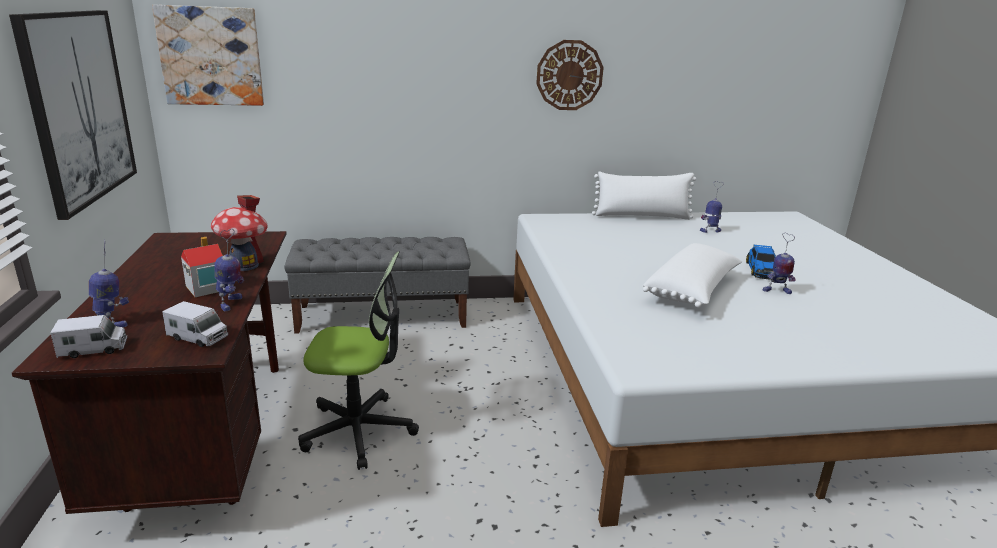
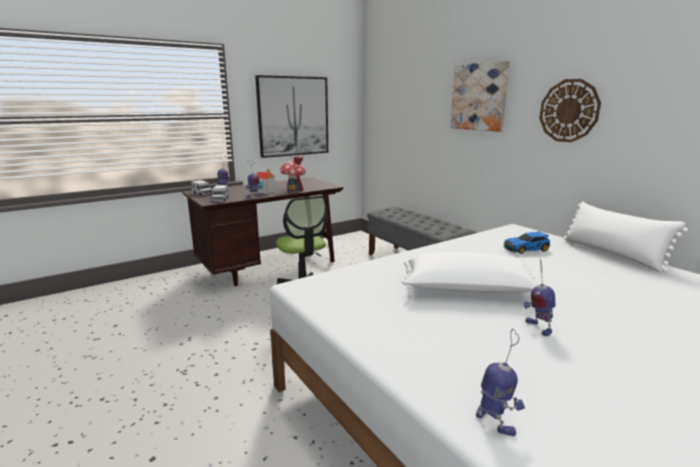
camera: 65 degrees right, 5 degrees down
(211, 56) = (381, 101): picture -> picture (479, 97)
(711, 231) = (650, 284): toy robot -> toy robot (495, 422)
(762, 270) = (586, 317): toy car -> toy car (526, 249)

